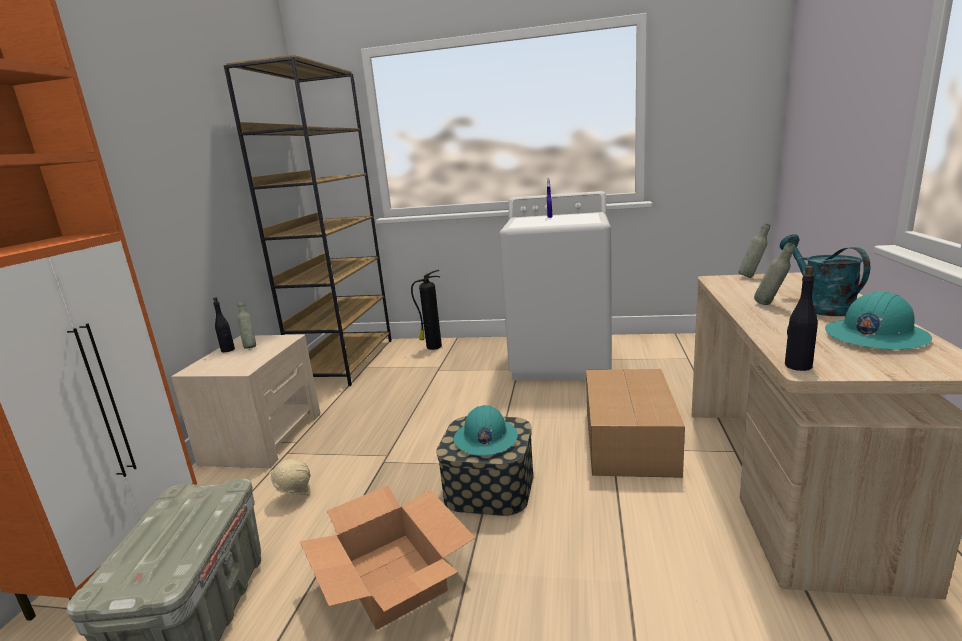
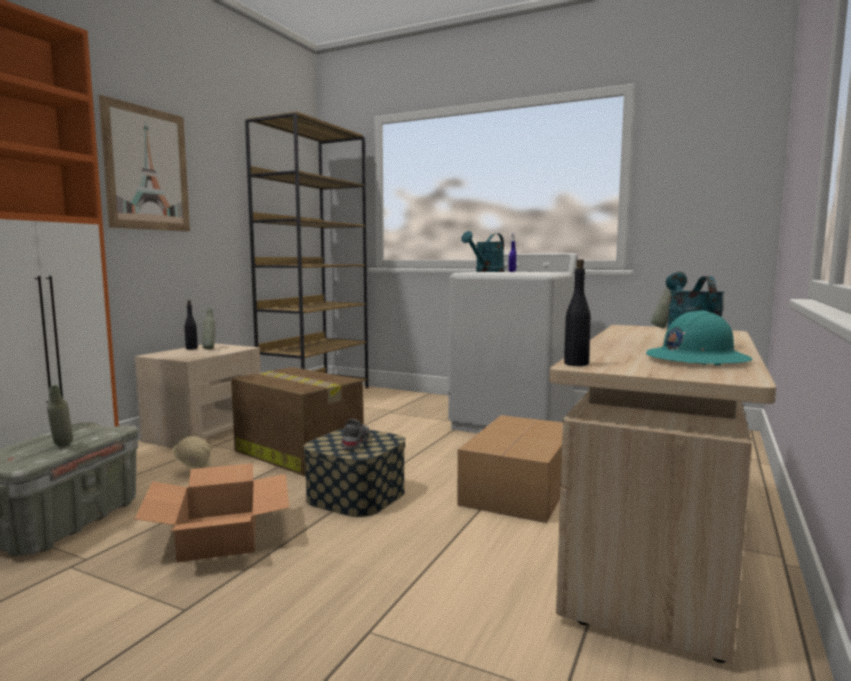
camera: 15 degrees right, 10 degrees down
(133, 147) = (147, 169): none -> picture
(386, 442) = (297, 452): none -> cardboard box
(433, 347) = (400, 396): fire extinguisher -> none
(485, 439) = (354, 442): turquoise hard hat -> grey shoe
(527, 220) = (486, 271): none -> turquoise watering can
(770, 305) = (640, 340): grey bottle -> grey bottle (62, 446)

